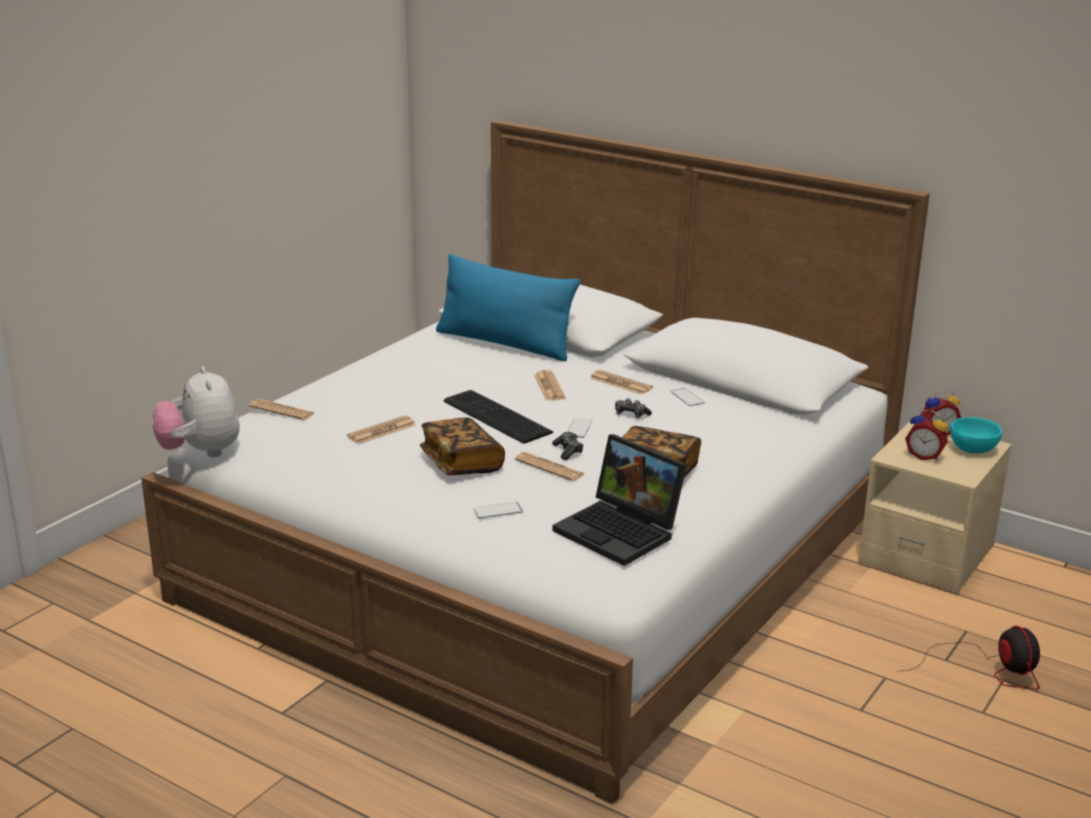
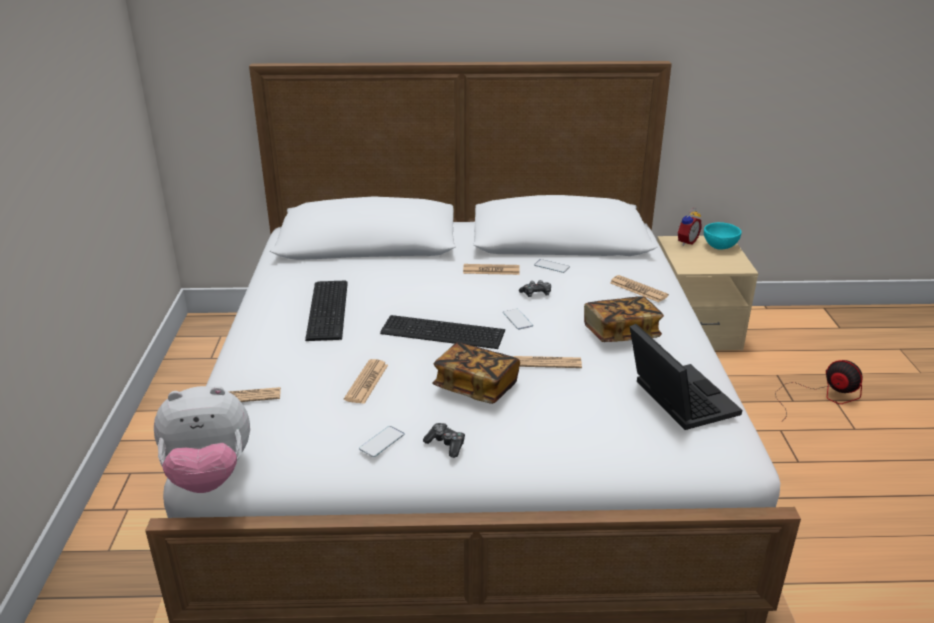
camera: 35 degrees left, 5 degrees up
(200, 452) = (209, 476): plush toy -> plush toy turned 45 degrees counterclockwise
(430, 371) = (329, 309): none -> keyboard
(498, 510) = (566, 420): phone -> phone (382, 441)
(505, 343) = (356, 264): blue pillow -> none
(549, 387) = (444, 291): newspaper -> newspaper (638, 289)
(568, 451) = (539, 342): game controller -> game controller (446, 444)
(621, 531) = (676, 398): laptop -> laptop turned 120 degrees counterclockwise
(925, 456) = (702, 260): alarm clock -> none

